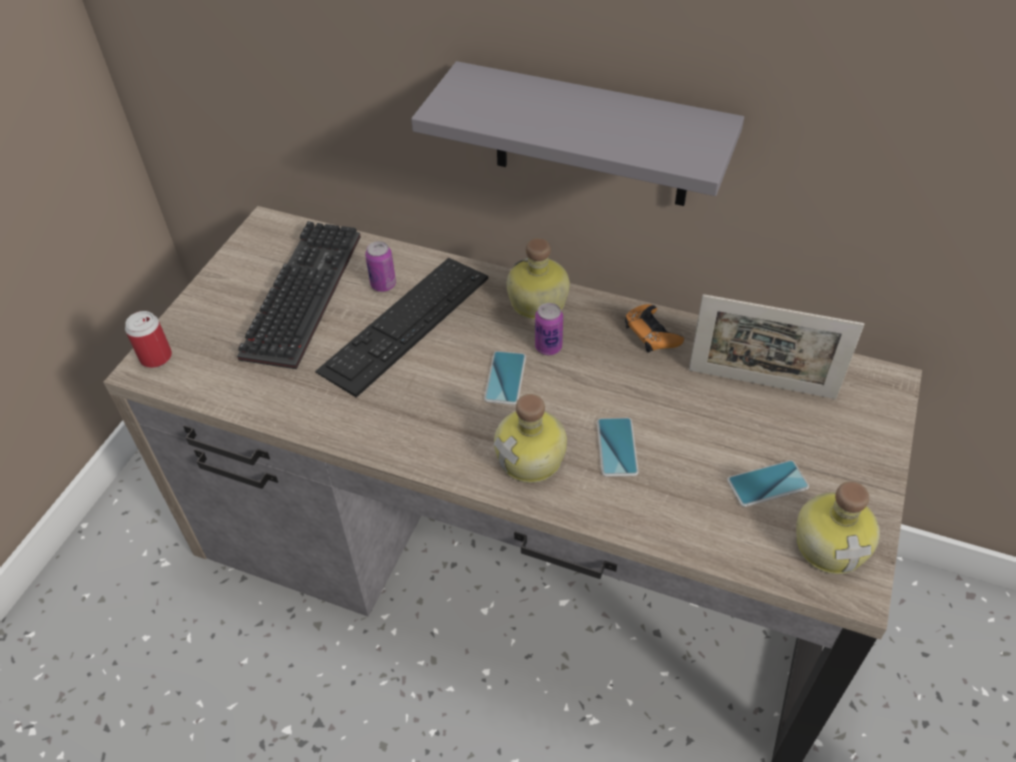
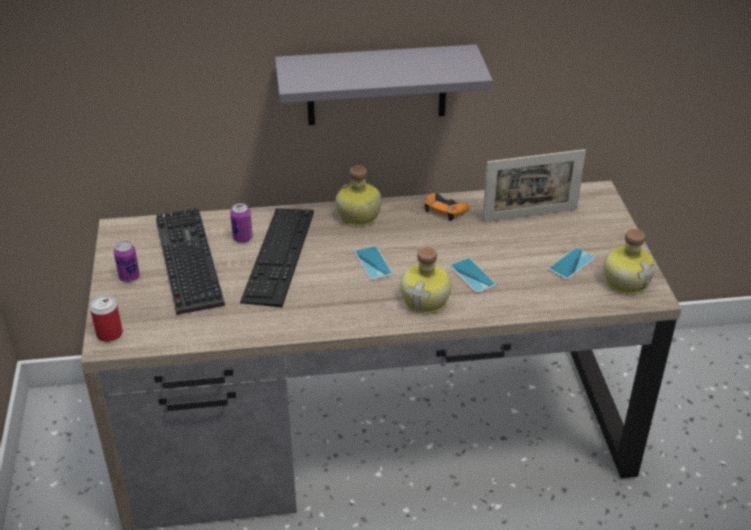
camera: 30 degrees left, 10 degrees down
(548, 347) = (386, 238): can -> can (129, 277)

